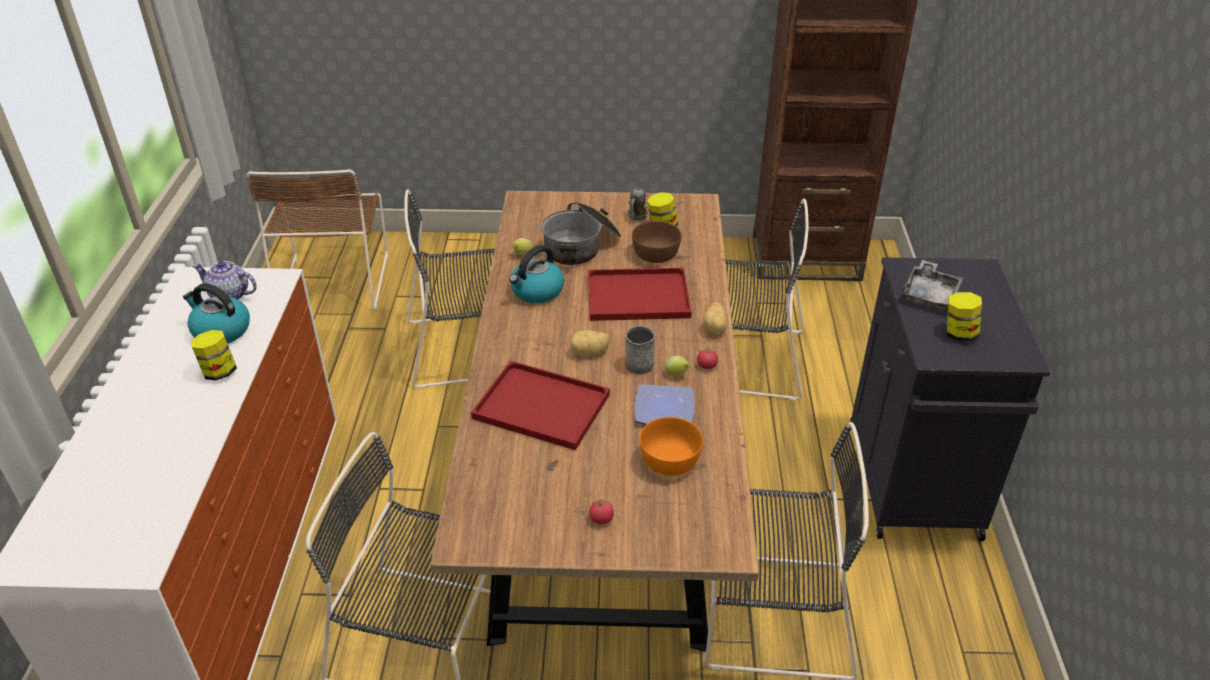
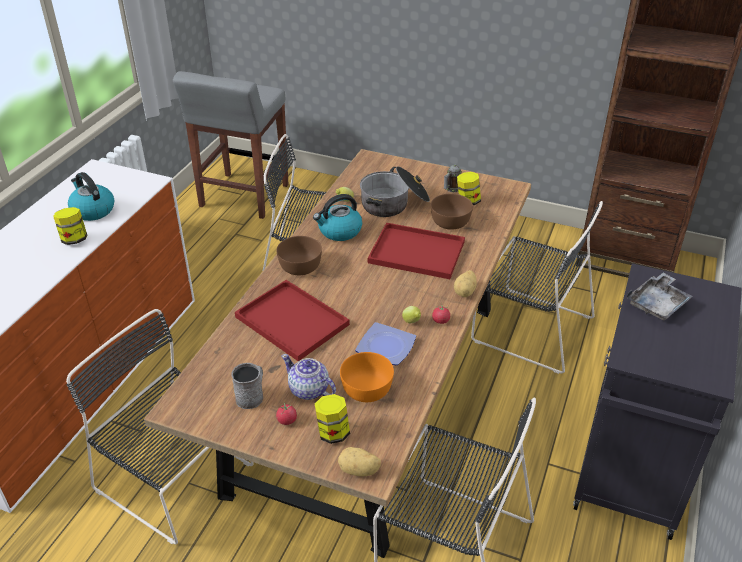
camera: 20 degrees right, 0 degrees up
(230, 295) = (113, 186): teapot -> teapot (309, 390)
(334, 280) = (243, 196): brown chair -> grey stool
(515, 341) = (300, 266): none -> brown bowl
(590, 353) = (352, 288): potato -> potato (359, 471)
(640, 362) = (388, 304): grey mug -> grey mug (252, 396)
(959, 333) = (664, 344): jar -> jar (333, 432)

